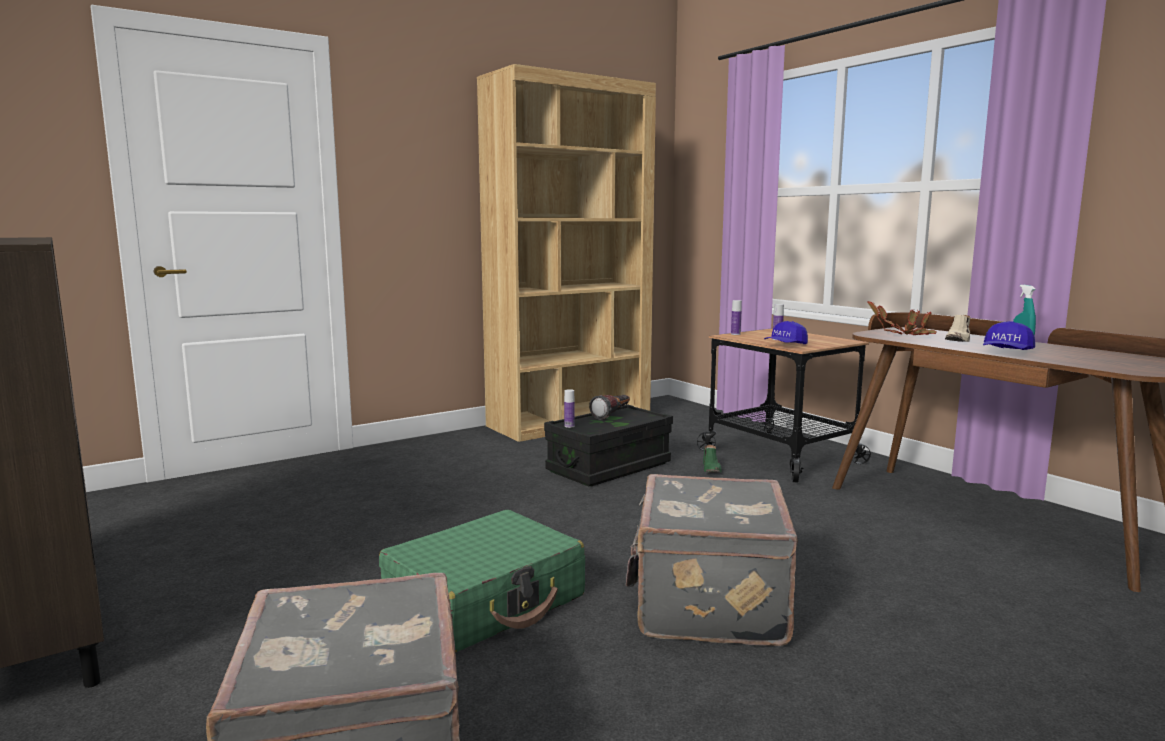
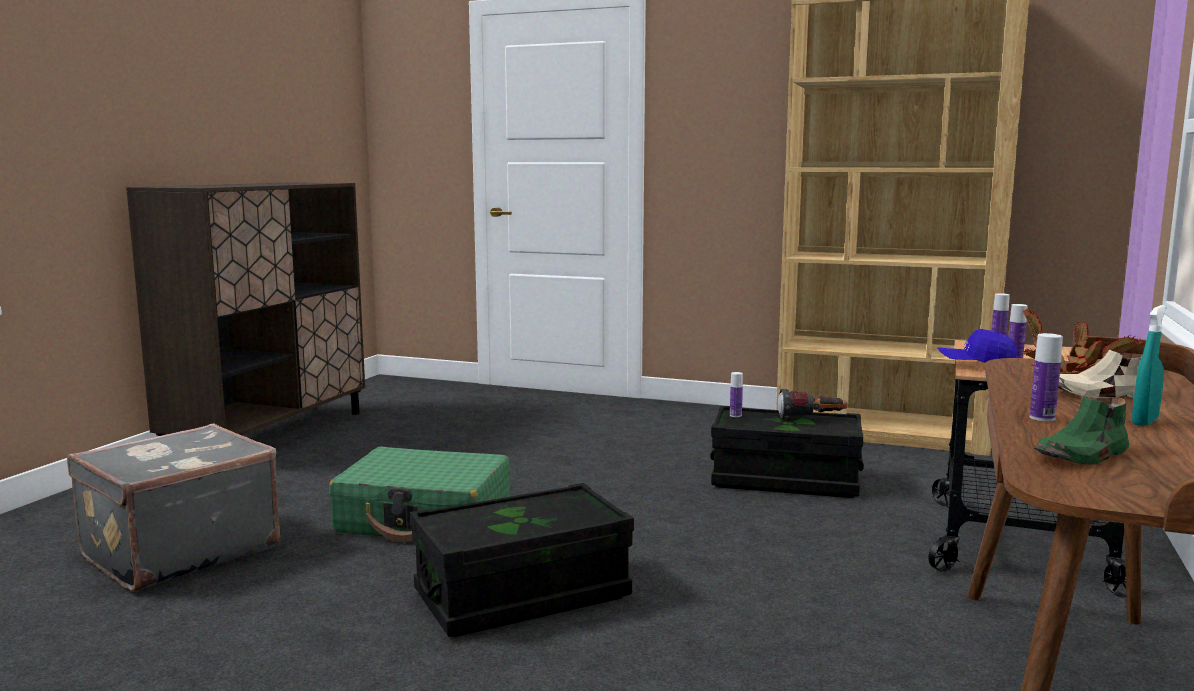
camera: 55 degrees right, 0 degrees up
(707, 604) = (522, 595): grey suitcase -> black storage box
(711, 469) = (885, 521): green shoe -> green shoe (1083, 455)
(1006, 352) = (1042, 418): blue cap -> bottle

